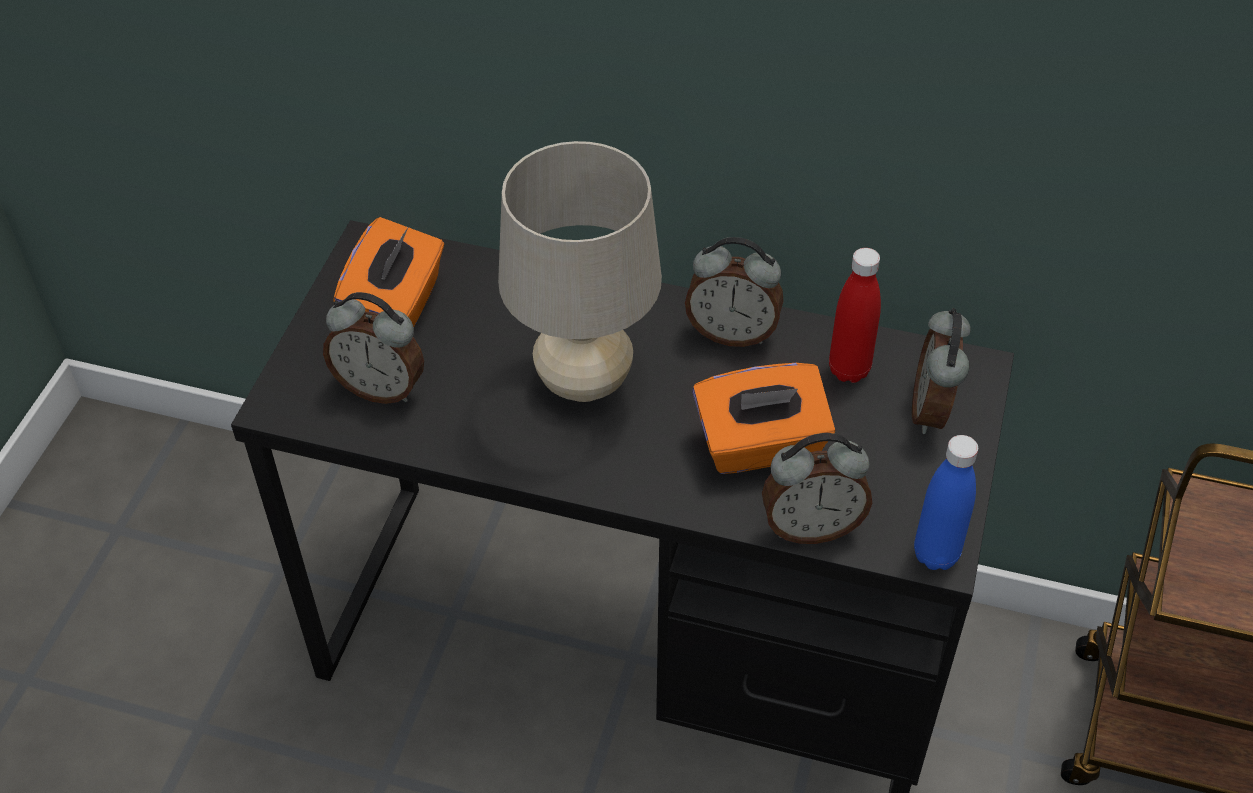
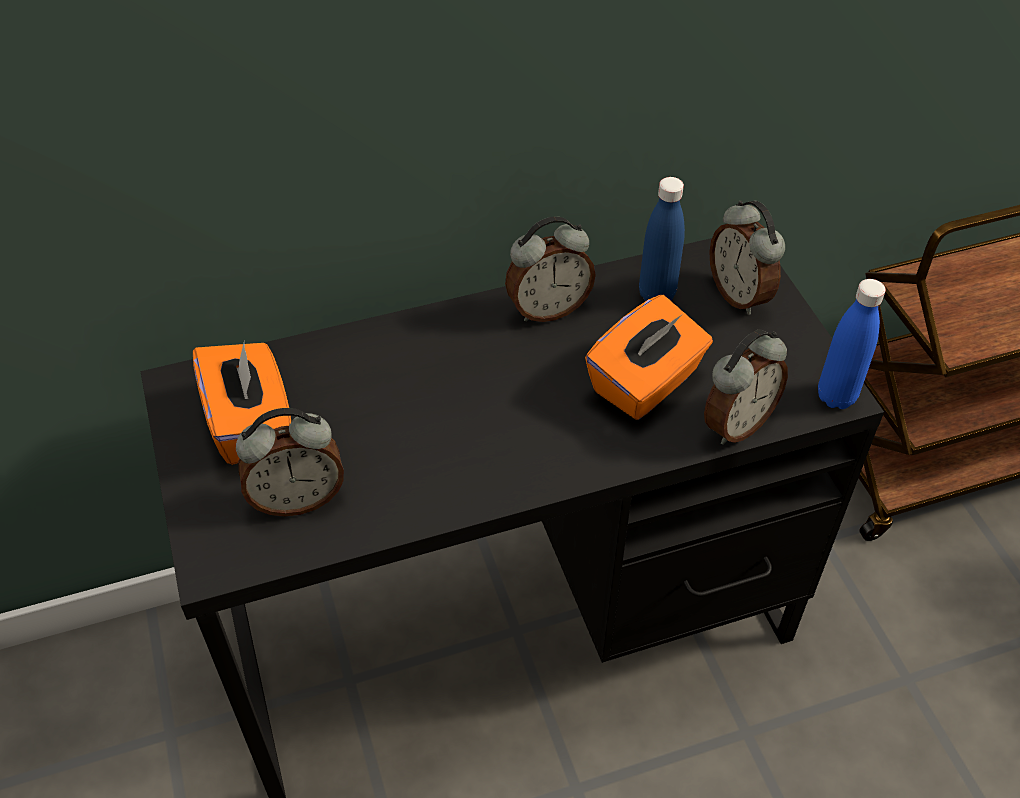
camera: 35 degrees left, 0 degrees up
(584, 381) = (467, 404): beige table lamp -> none
(849, 370) = (656, 294): red bottle -> blue bottle

